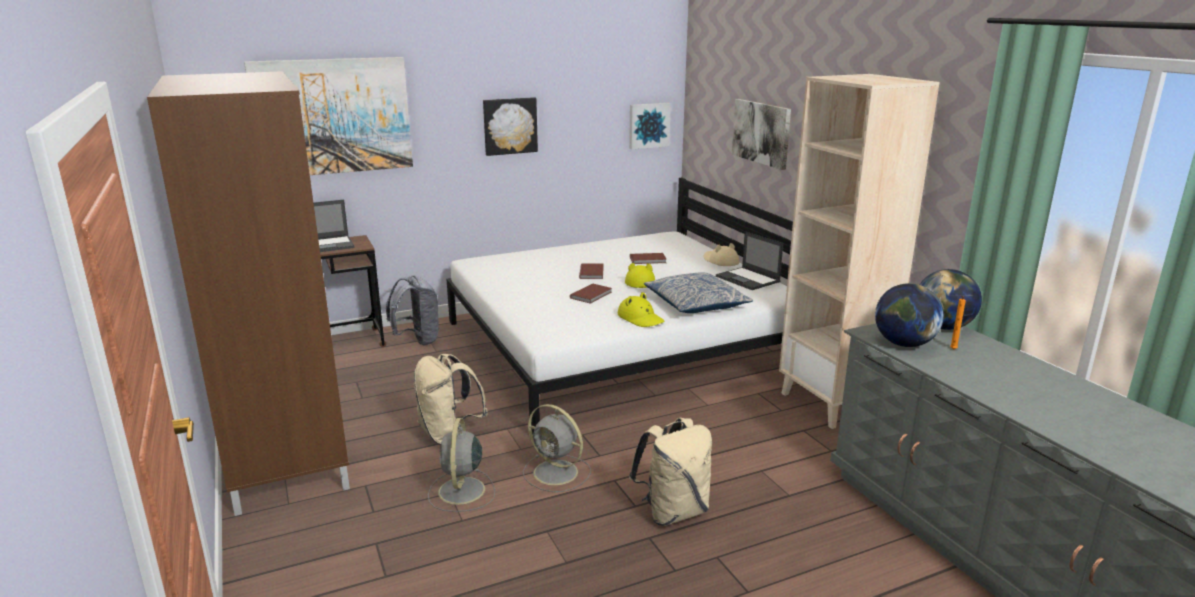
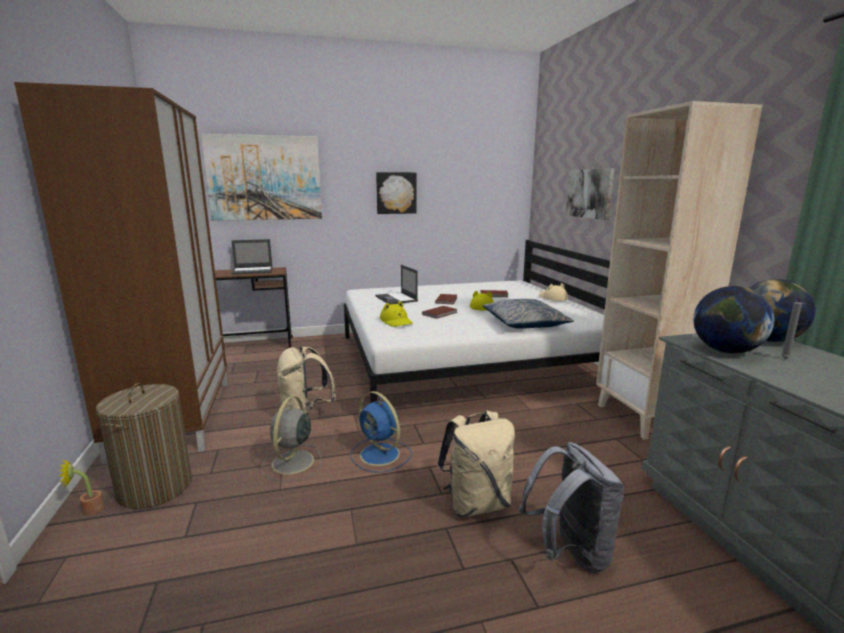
camera: 10 degrees right, 5 degrees down
(259, 564) = (89, 510): none -> potted plant
(318, 533) = (155, 487): none -> laundry basket
(417, 340) = (316, 347): grey backpack -> grey backpack (569, 552)
(557, 473) = (381, 455): grey fan -> blue fan
(640, 318) = (474, 330): yellow hat -> yellow hat (396, 321)
(648, 125) = (503, 199): picture -> none
(748, 279) = (573, 309): laptop -> laptop (396, 299)
(952, 350) = (784, 359): orange candle -> grey candle

